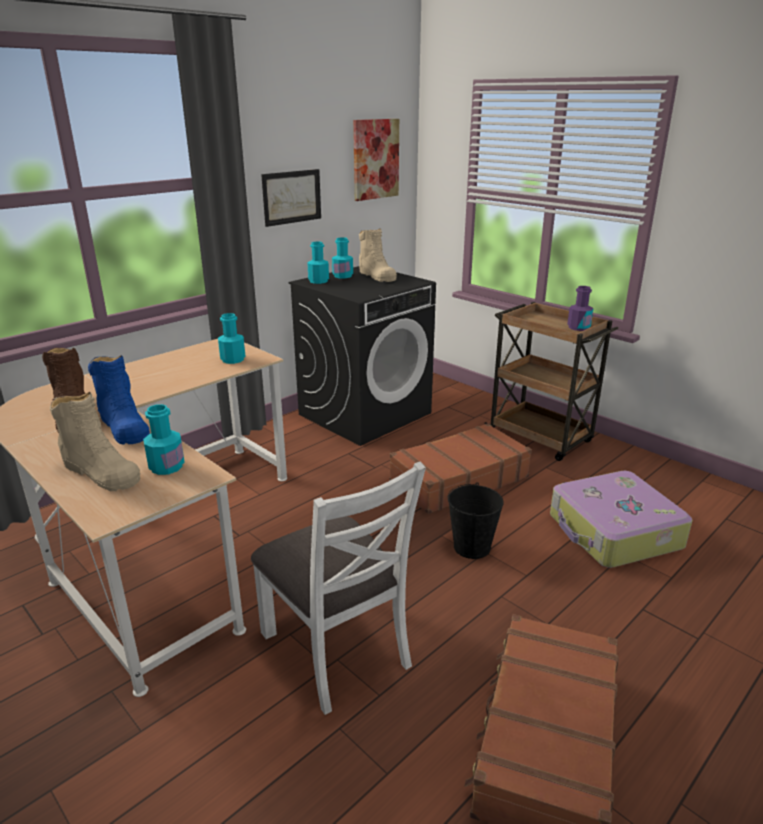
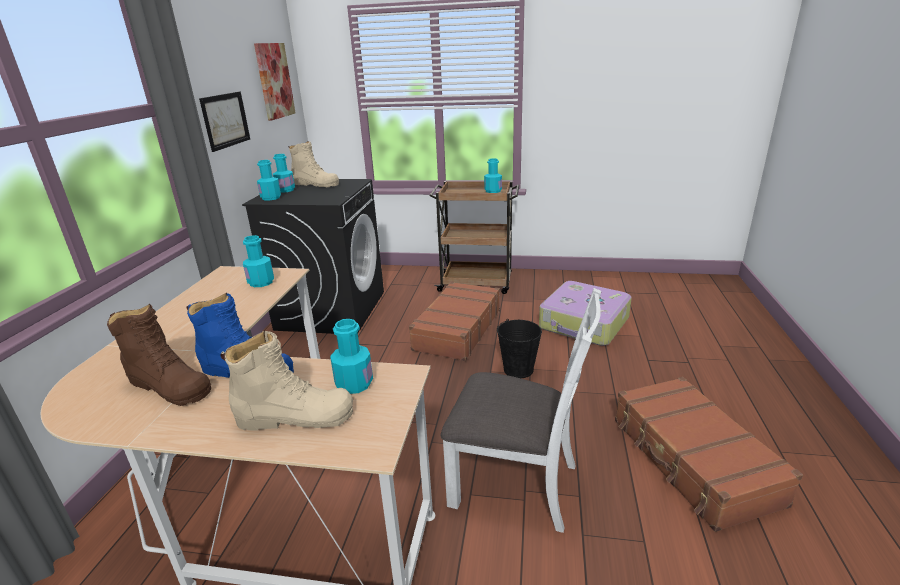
camera: 35 degrees left, 0 degrees up
(578, 327) = (493, 191): purple bottle -> turquoise bottle

